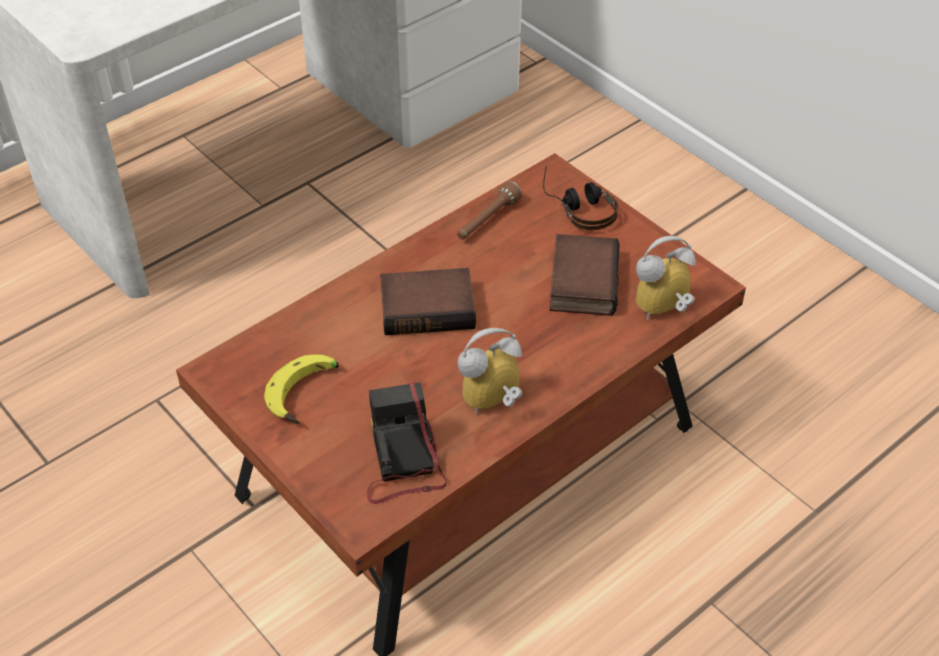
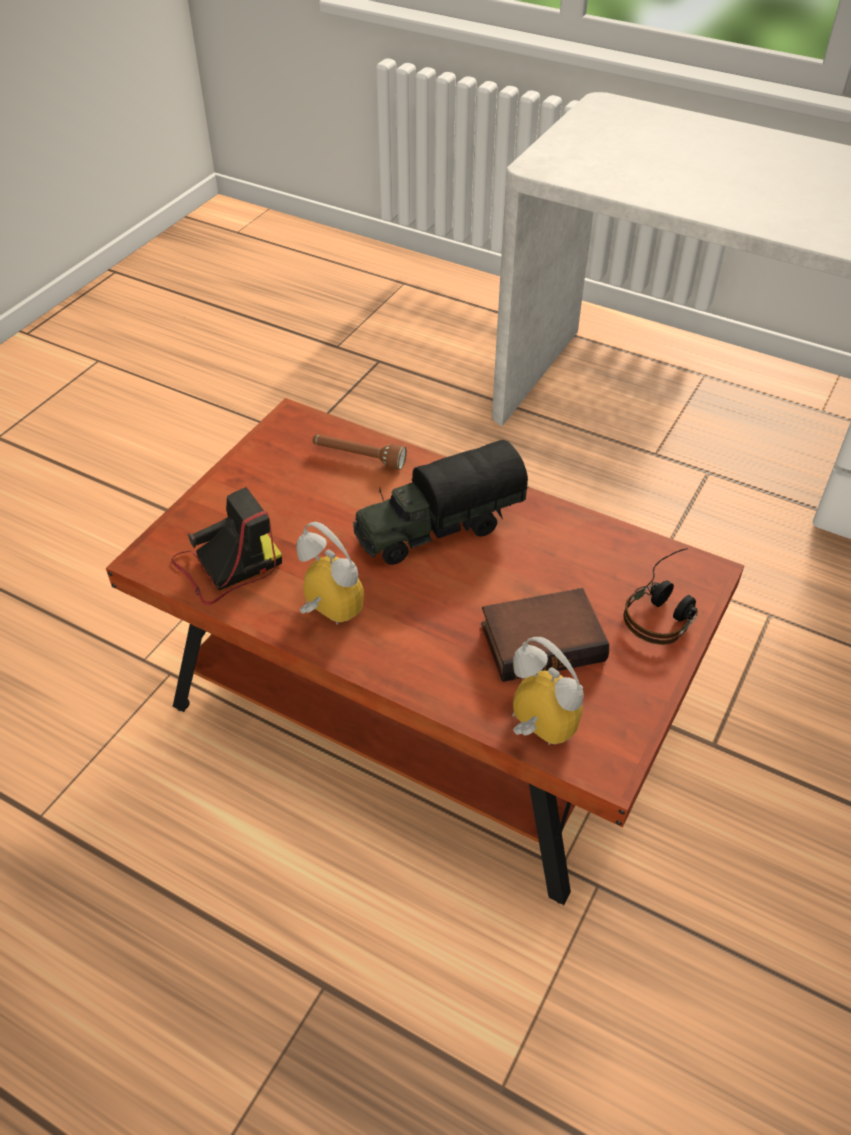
camera: 70 degrees right, 0 degrees up
(306, 394) = (286, 480): banana -> none
(429, 307) = (437, 529): book -> toy truck
(487, 220) = (591, 538): brown flashlight -> brown flashlight (358, 457)

